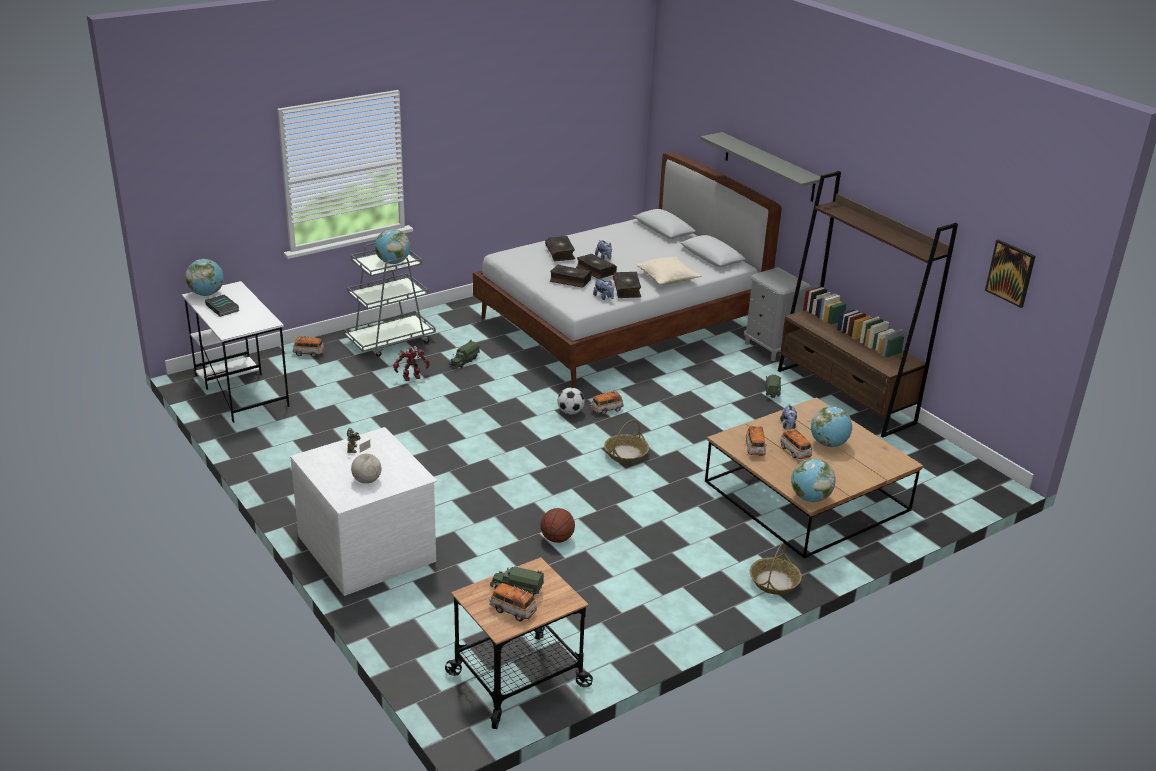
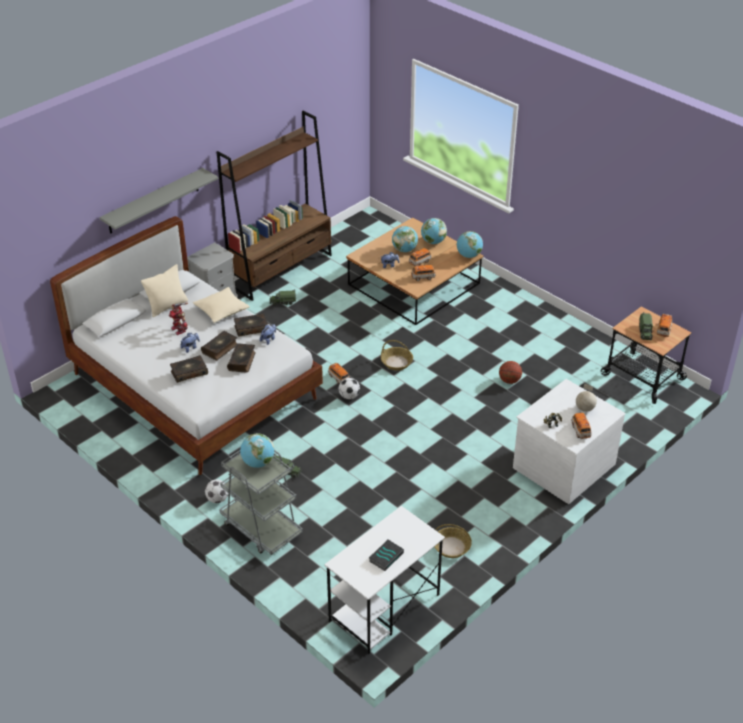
camera: 100 degrees left, 10 degrees up
(206, 294) = (361, 579): globe -> globe (433, 242)
(309, 353) = (301, 580): toy car -> toy car (580, 431)
(412, 377) = (325, 497): toy robot -> toy robot (179, 329)
(443, 324) = (217, 499): none -> football
(683, 253) = (167, 306): none -> beige pillow
(774, 582) = (507, 293): basket -> basket (451, 547)
(1010, 273) = (335, 109): picture -> none

